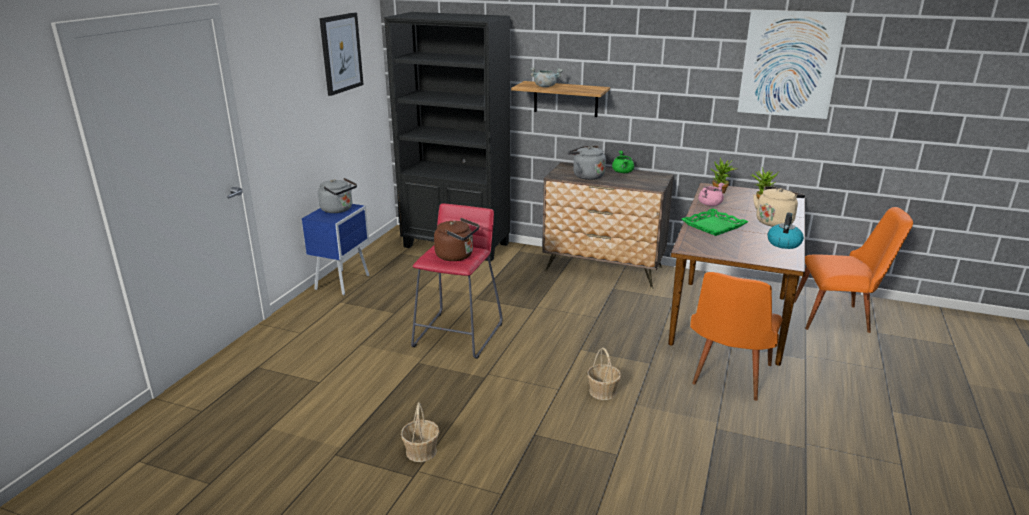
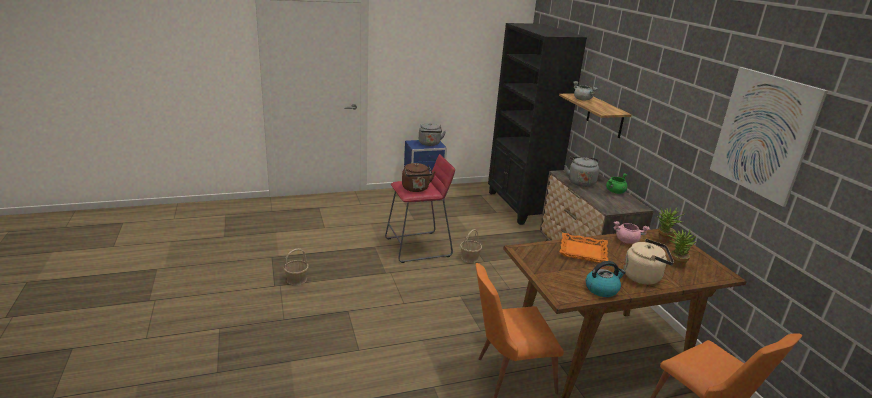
camera: 50 degrees right, 0 degrees up
(341, 53) = (477, 43): picture -> none
(602, 391) = (421, 321): basket -> basket (470, 258)
(713, 226) = (583, 251): green tray -> orange tray

